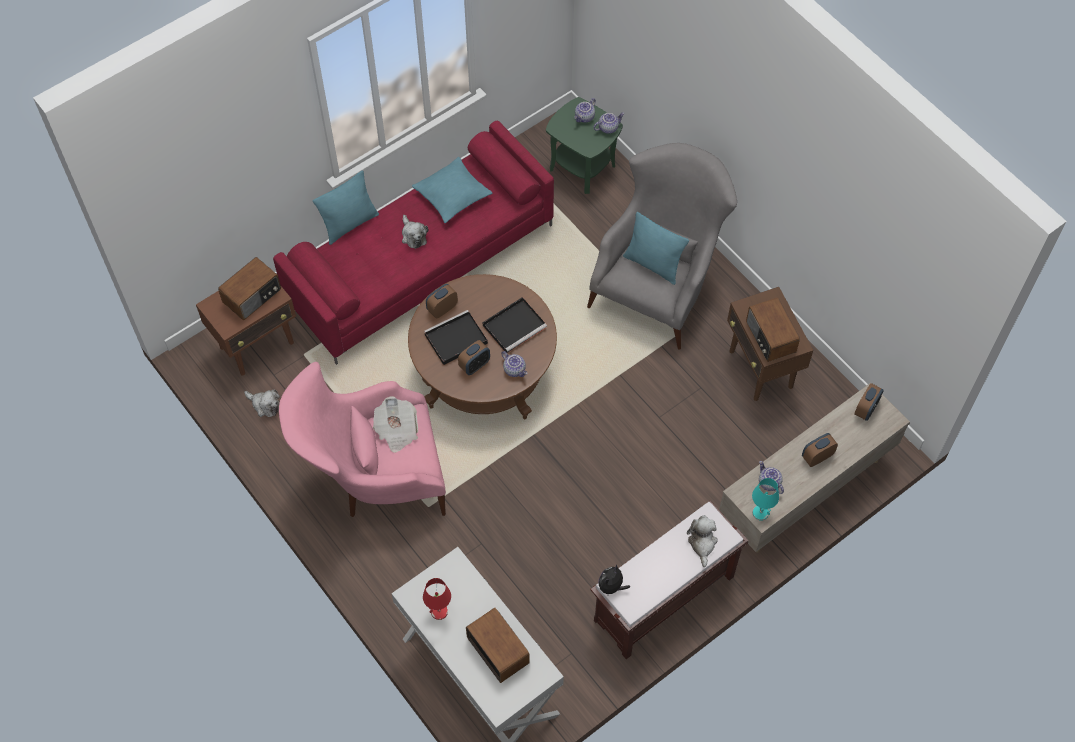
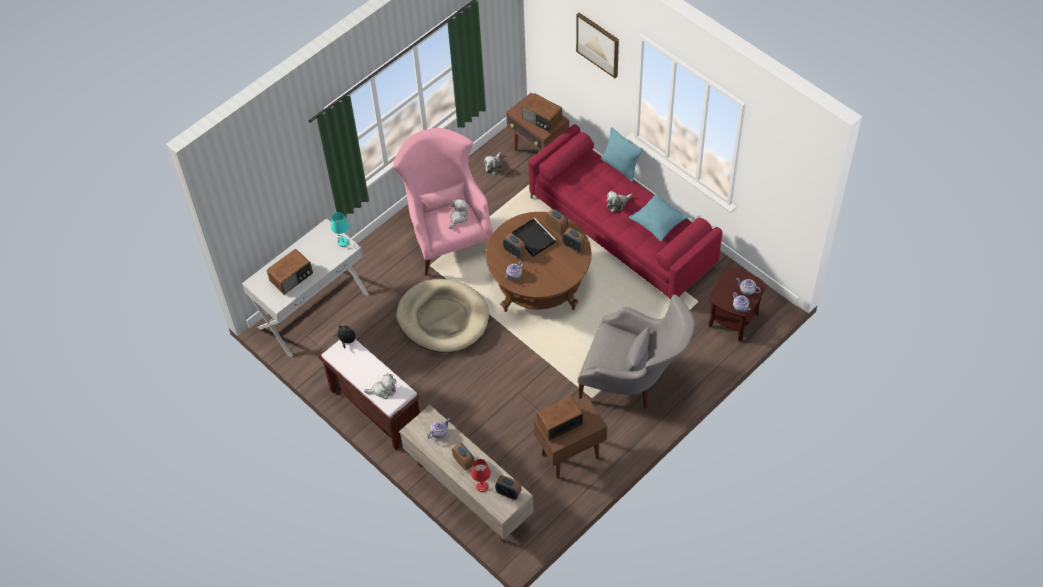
camera: 85 degrees right, 5 degrees down
(252, 130) = (598, 44): none -> picture
(396, 430) = (458, 217): newspaper -> plush toy
(439, 612) = (315, 244): red table lamp -> red table lamp (481, 486)
(479, 293) = (573, 246): none -> alarm clock
(515, 325) = (550, 271): black tray -> none
(524, 498) = (443, 318): none -> beige dog bed
(582, 167) = (733, 320): green side table -> brown side table
(653, 264) = (619, 349): turquoise pillow -> none
(761, 513) = (414, 429): turquoise table lamp -> turquoise table lamp (343, 242)

